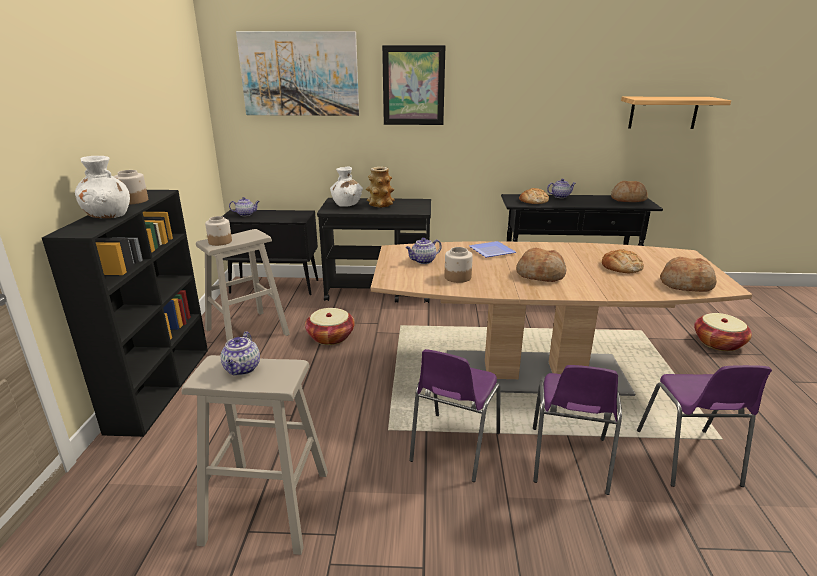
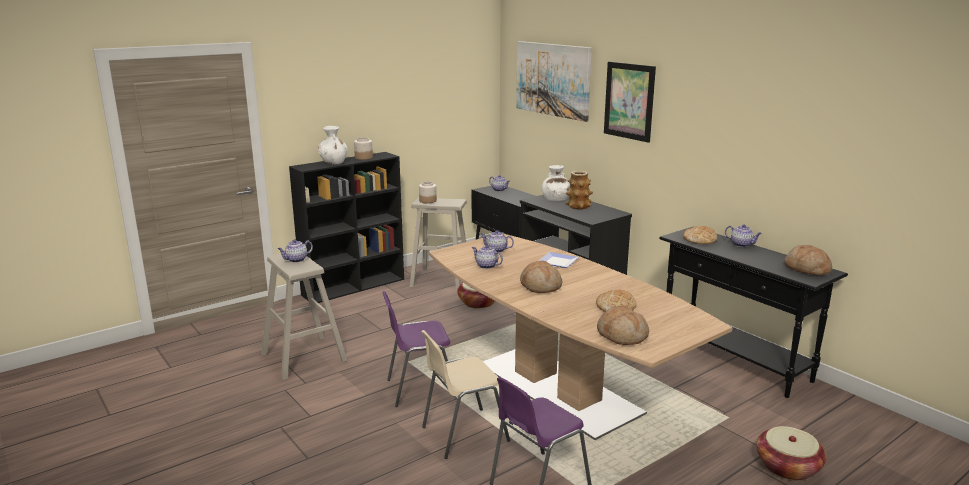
camera: 50 degrees right, 5 degrees down
(457, 277) = (486, 266): jar -> teapot
(568, 461) = (462, 434): purple chair -> beige chair
(663, 112) = (876, 172): shelf -> none

